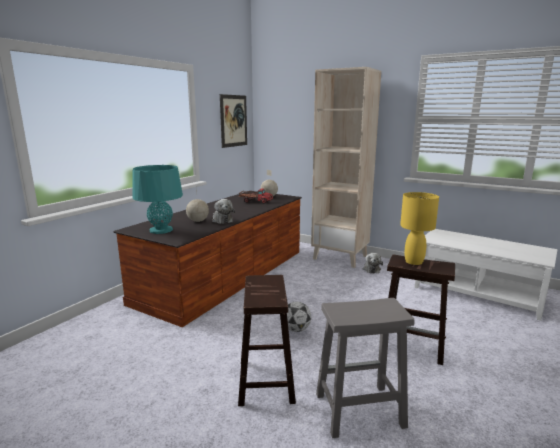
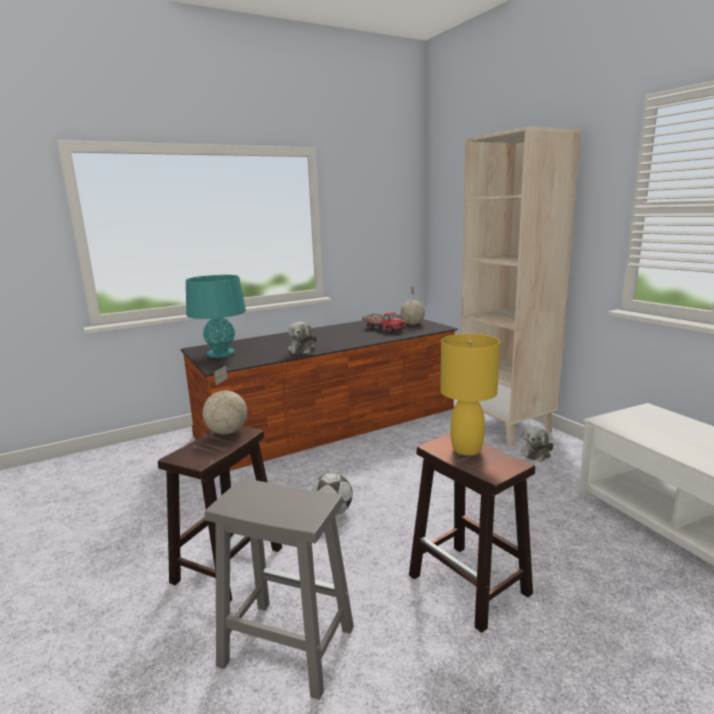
camera: 30 degrees right, 0 degrees up
(198, 221) = (275, 347): globe -> globe (228, 432)
(233, 121) = (386, 218): picture -> none

